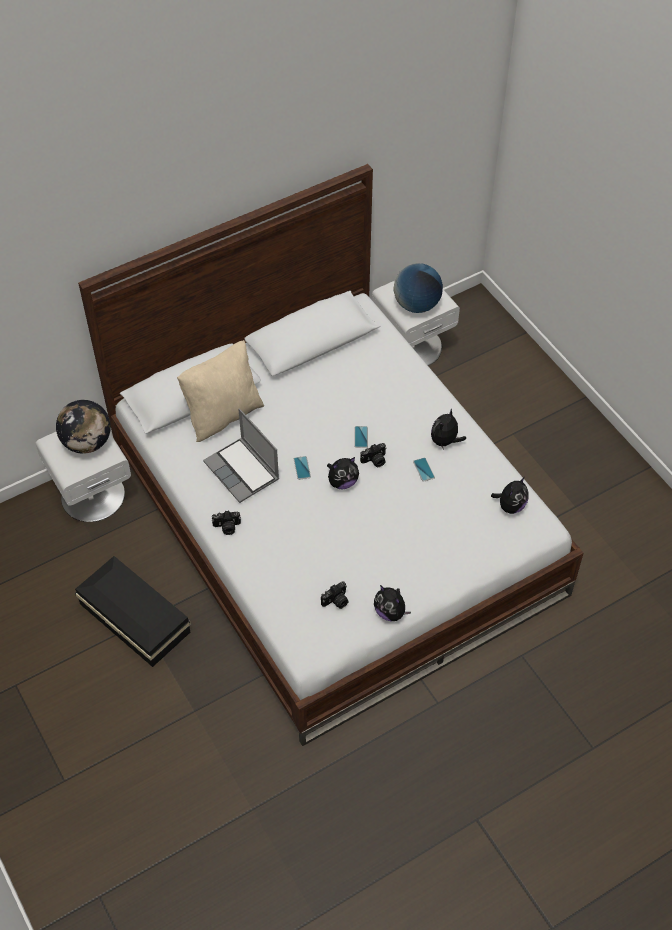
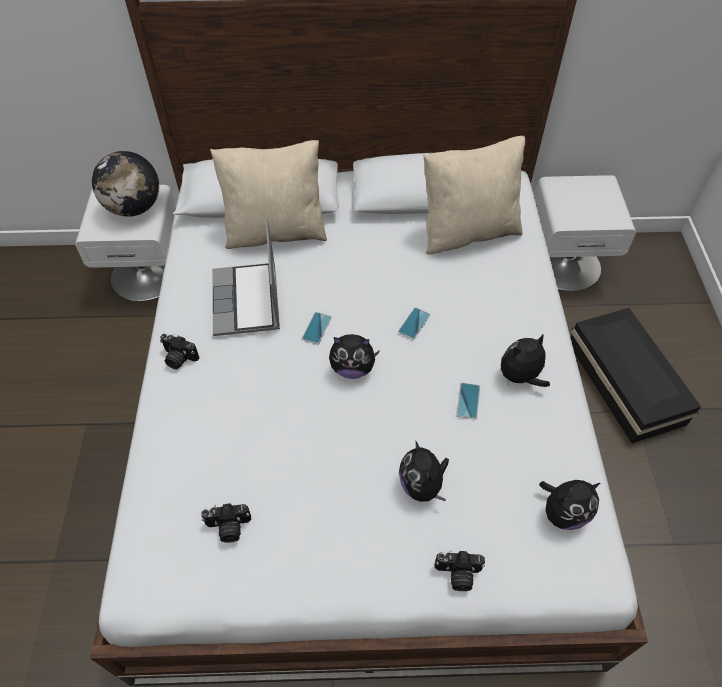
camera: 30 degrees right, 0 degrees up
(134, 616) = (84, 414): black storage box -> black storage box (625, 380)
(355, 358) = (468, 232): none -> beige pillow
(374, 461) = (411, 360): camera -> camera (458, 575)
(390, 612) = (290, 586): plush toy -> plush toy (422, 485)
(416, 305) = (583, 209): globe -> none

